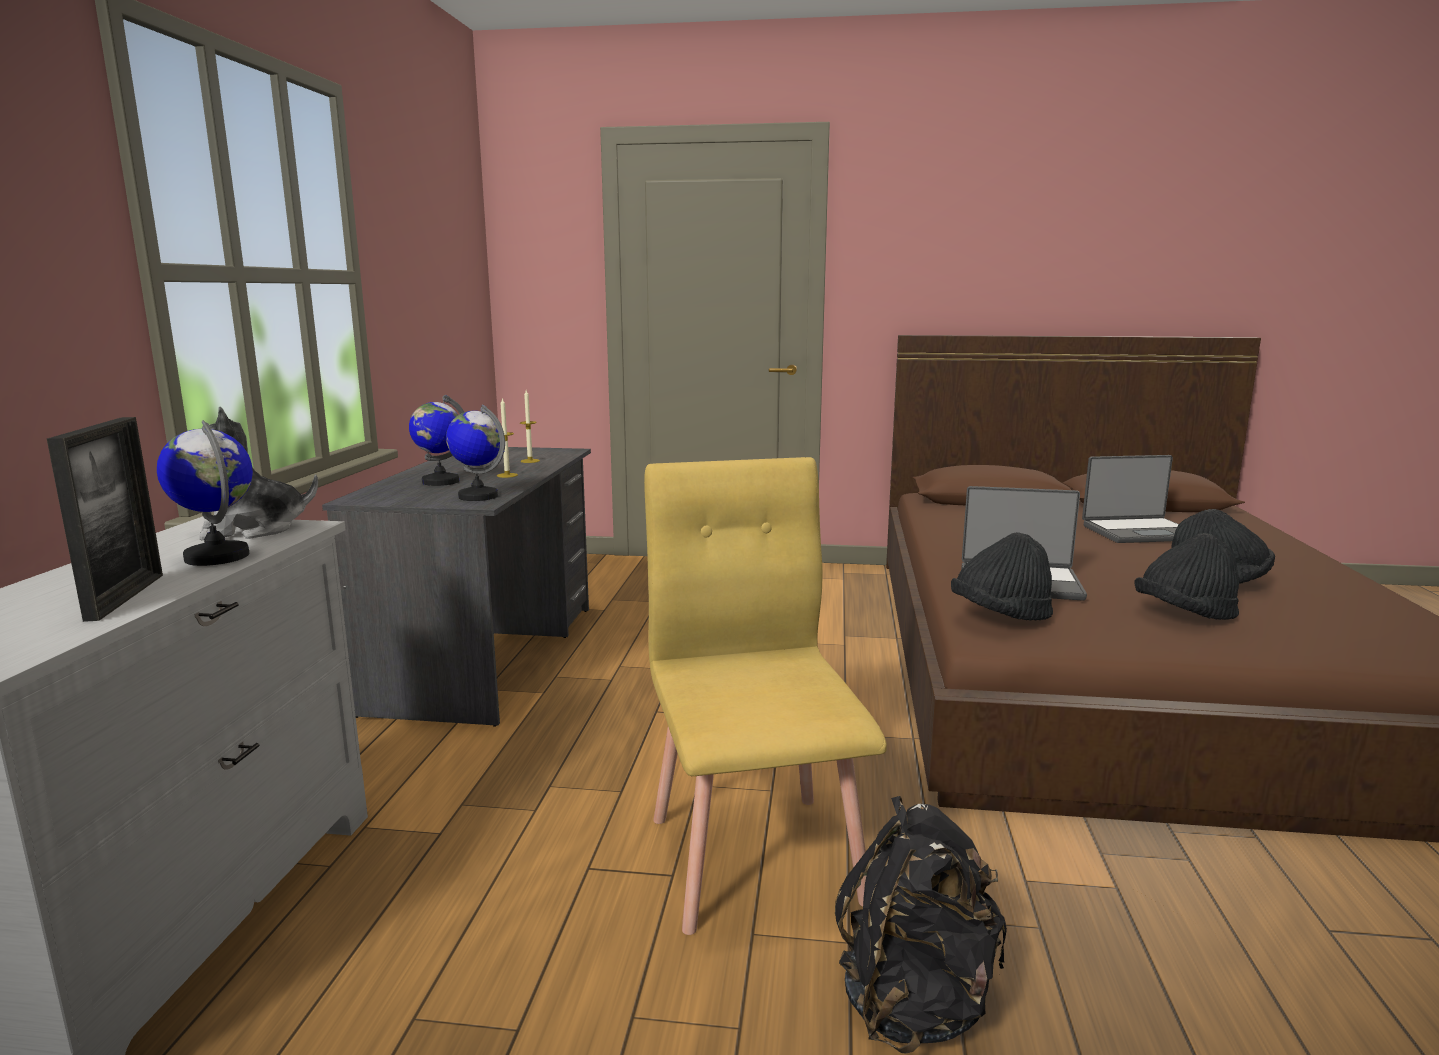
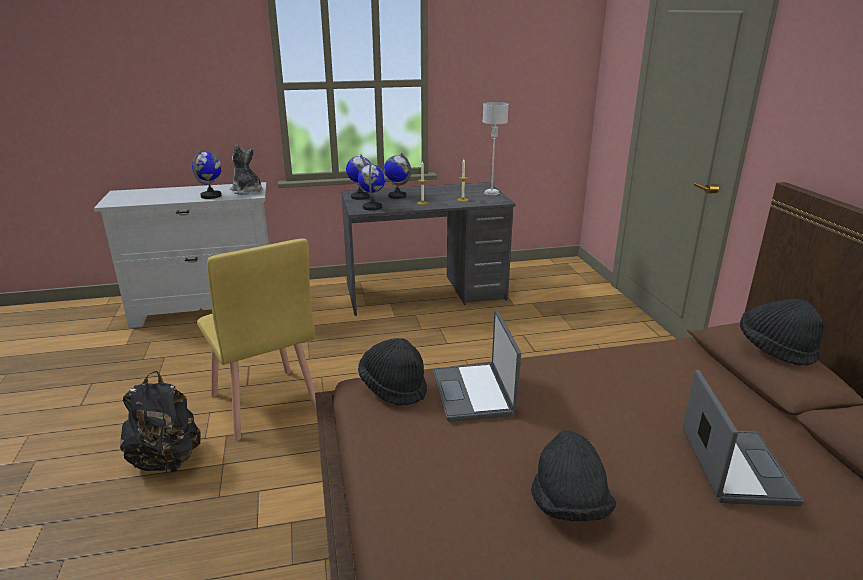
camera: 70 degrees right, 10 degrees up
(125, 596) = (167, 198): picture frame -> none
(396, 497) = (360, 197): none -> globe
(522, 450) = (491, 193): none -> grey table lamp
(756, 856) = (264, 403): yellow chair -> yellow chair turned 90 degrees clockwise
(1139, 532) = (734, 467): laptop -> laptop turned 150 degrees counterclockwise
(1184, 615) = (453, 475): black hat -> black hat (774, 349)

